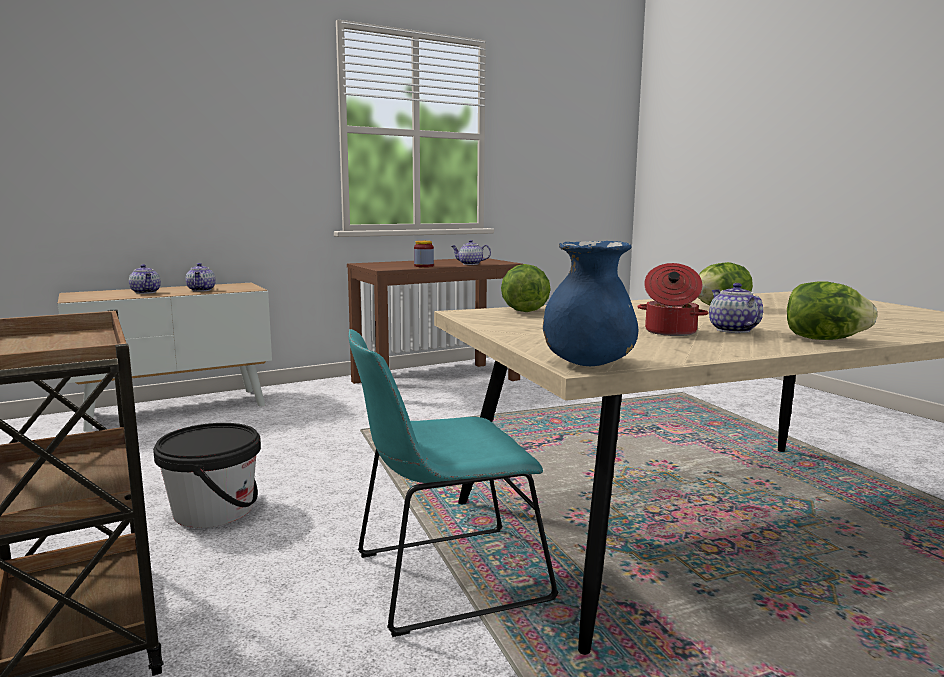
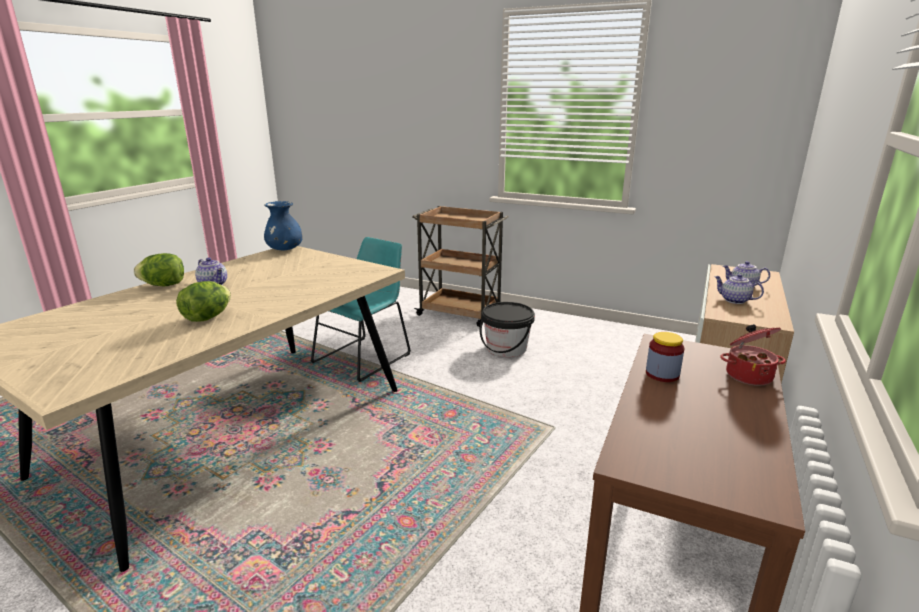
camera: 145 degrees right, 10 degrees up
(470, 264) = (646, 417): teapot -> none
(523, 311) = (352, 280): lettuce -> none
(669, 332) = (252, 275): cooking pot -> cooking pot (748, 375)

